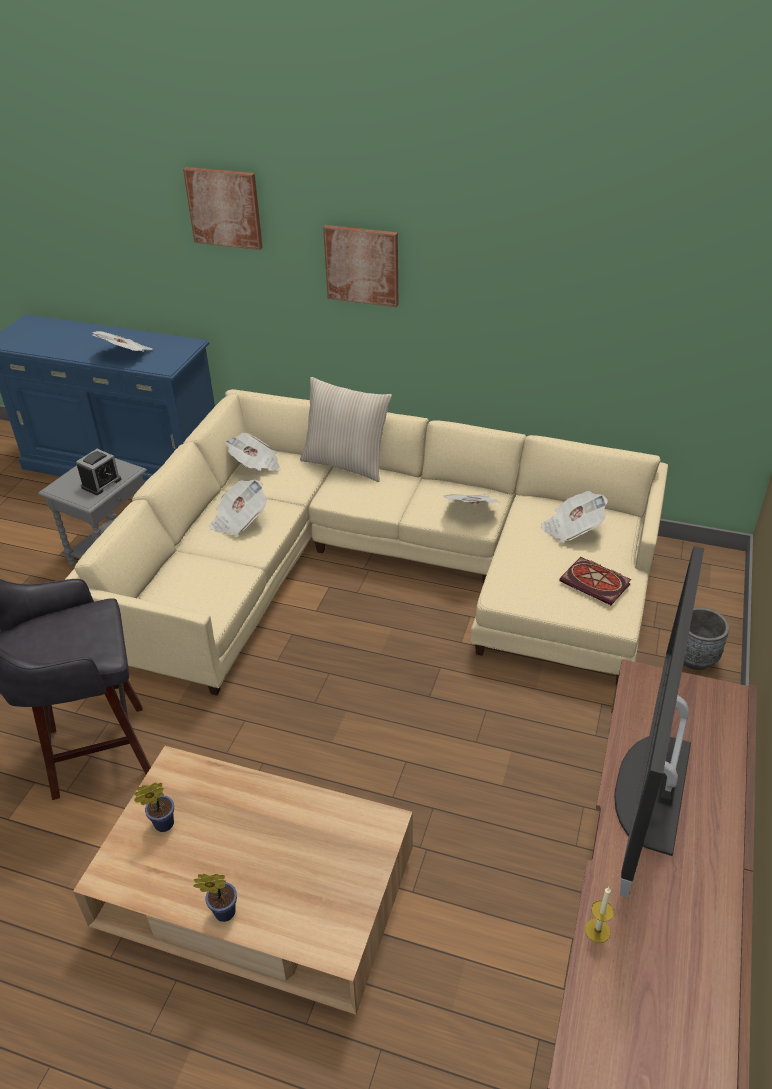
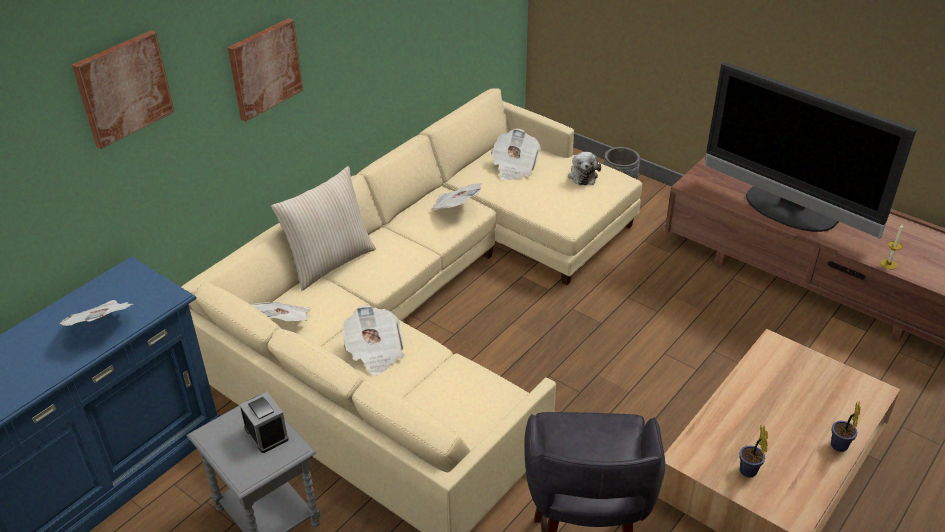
camera: 70 degrees left, 0 degrees up
(597, 583) = (582, 175): book -> plush toy

